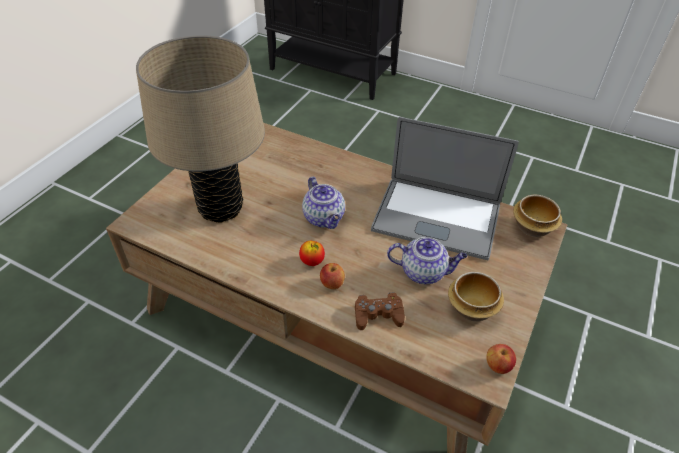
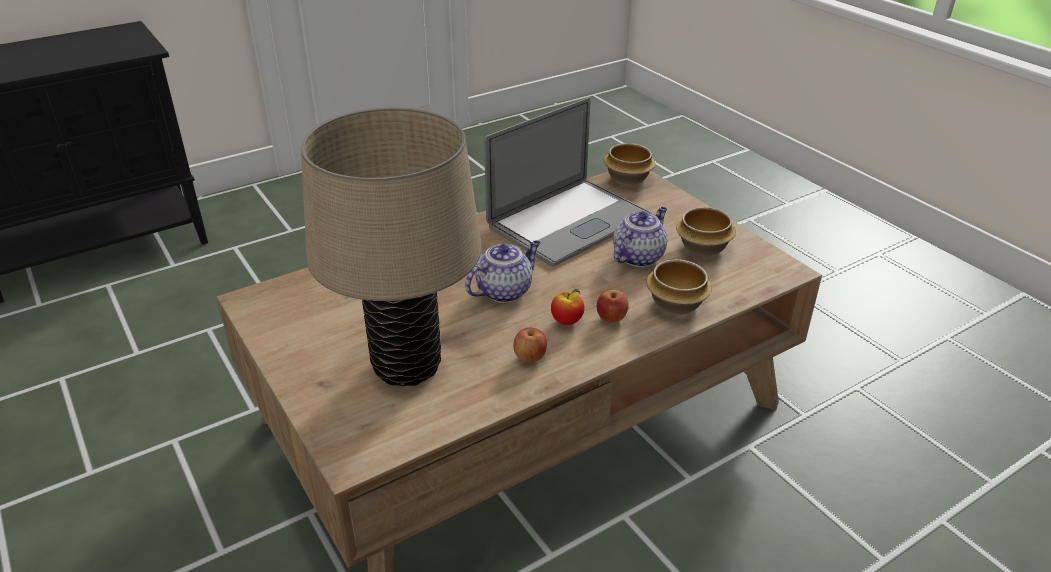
camera: 60 degrees left, 10 degrees down
(324, 218) = (504, 291): teapot -> teapot turned 45 degrees counterclockwise
(378, 315) = (675, 303): brown game controller -> bowl
(497, 366) = (776, 260): apple -> apple (530, 357)

